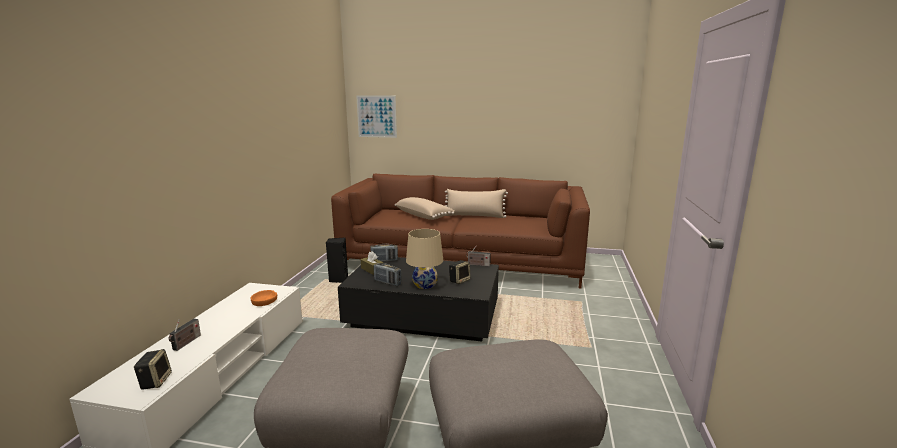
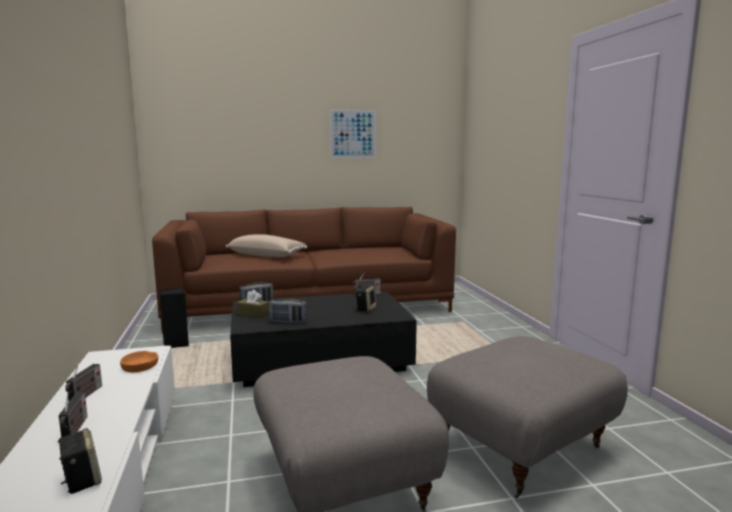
camera: 25 degrees left, 5 degrees down
(214, 318) = (85, 396): none -> radio
(376, 116) = (180, 143): picture -> picture (353, 134)
(425, 285) = (334, 317): beige table lamp -> none
(474, 216) = (323, 251): beige pillow -> none

